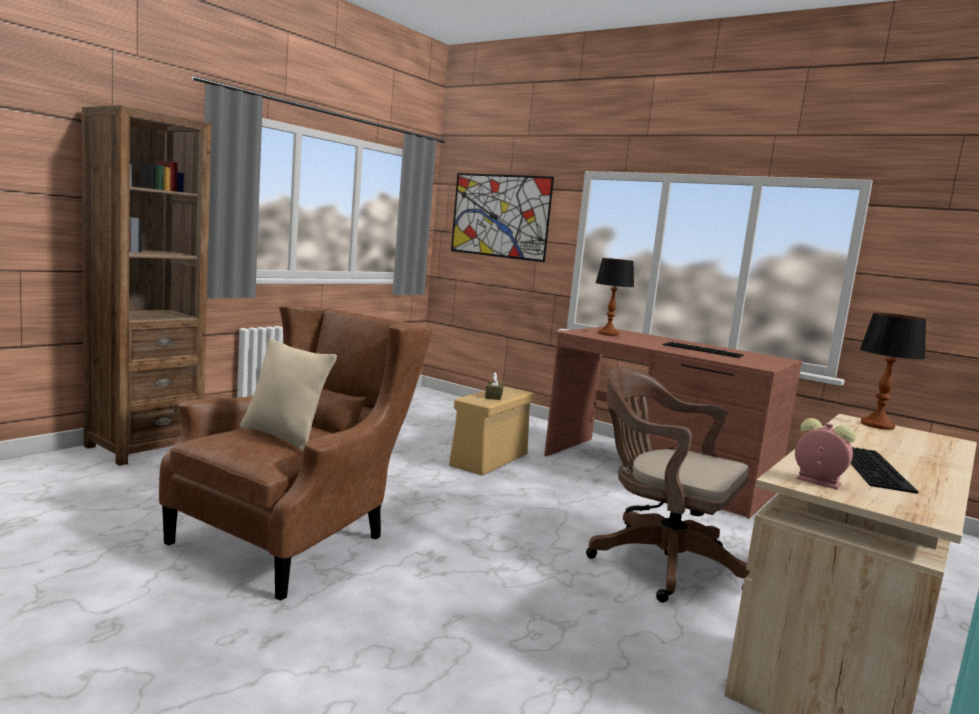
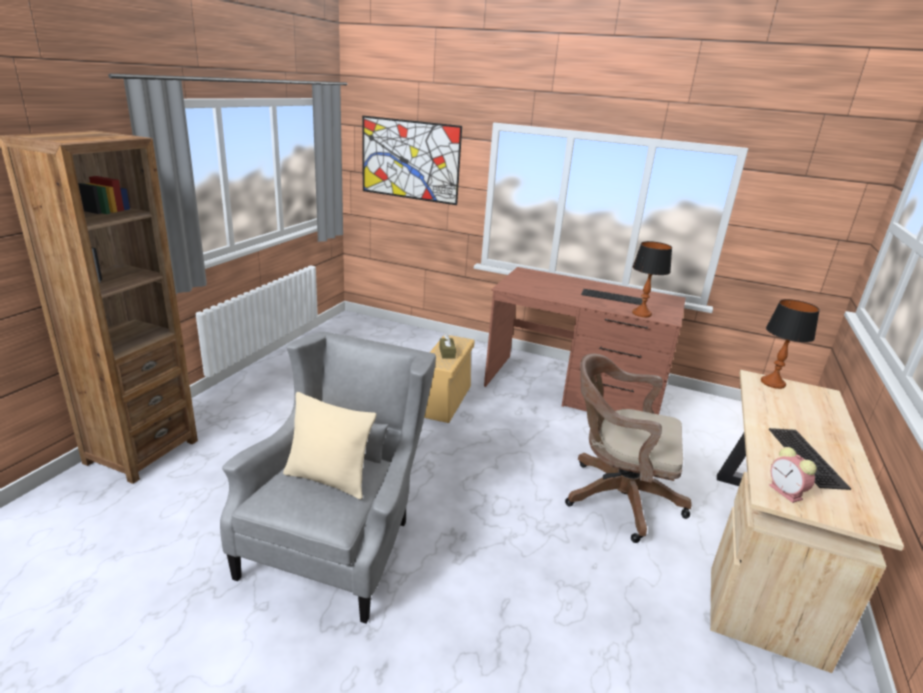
camera: 15 degrees left, 15 degrees up
(297, 537) = (339, 540): brown armchair -> grey armchair
(608, 334) = (531, 283): table lamp -> table lamp (642, 313)
(816, 481) = (787, 493): alarm clock -> alarm clock turned 135 degrees counterclockwise

